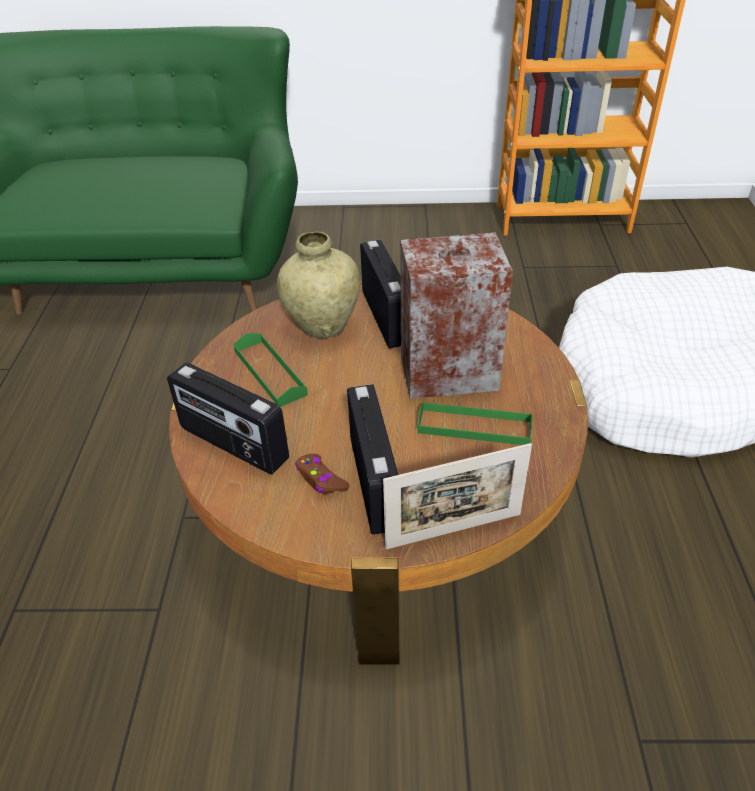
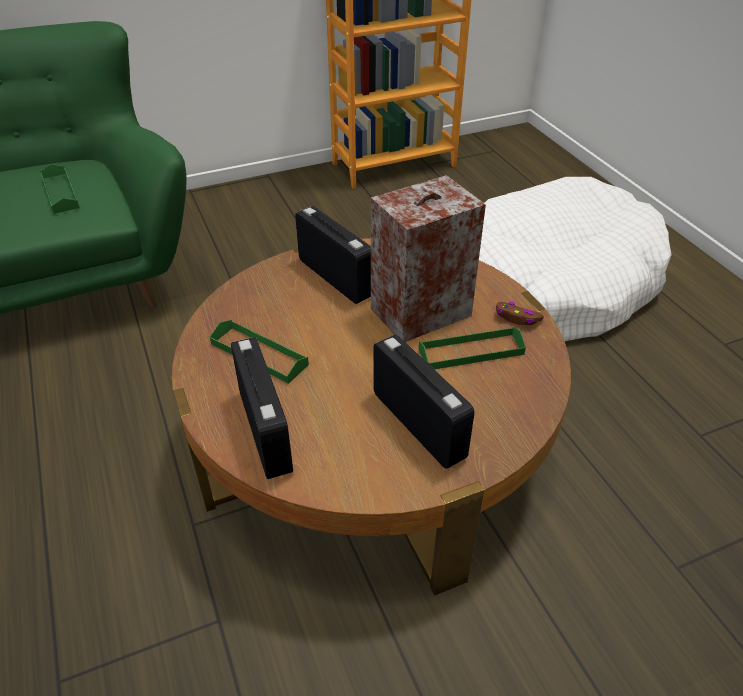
camera: 25 degrees left, 0 degrees up
(192, 184) = (60, 192): none -> green tray
(233, 444) = (266, 430): radio -> radio turned 120 degrees counterclockwise
(321, 479) = (370, 436): brown game controller -> brown game controller (517, 318)
(323, 326) = (282, 299): beige vase -> none
(454, 531) = (509, 443): picture frame -> none

